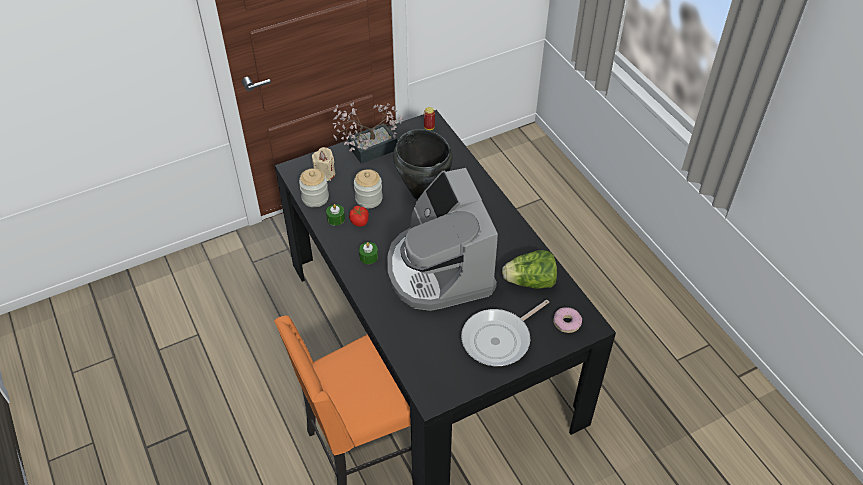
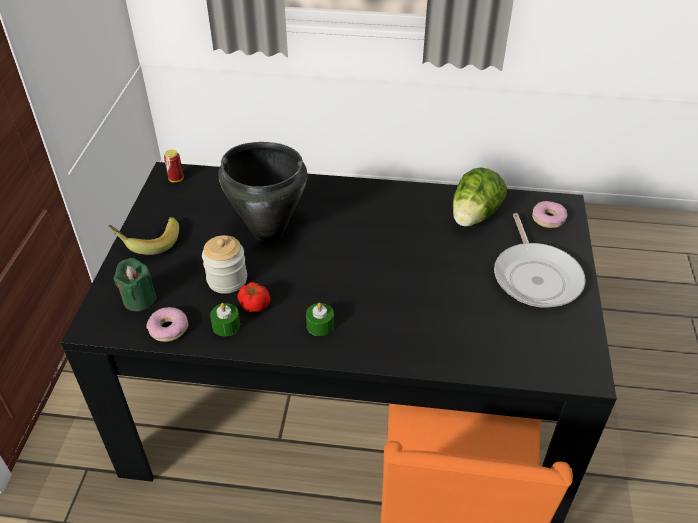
camera: 55 degrees left, 5 degrees down
(315, 198) = (168, 328): jar -> donut
(325, 174) = (139, 299): beige candle -> green candle
(367, 150) = (148, 243): potted plant -> banana
(439, 270) = (397, 275): coffee machine -> none

